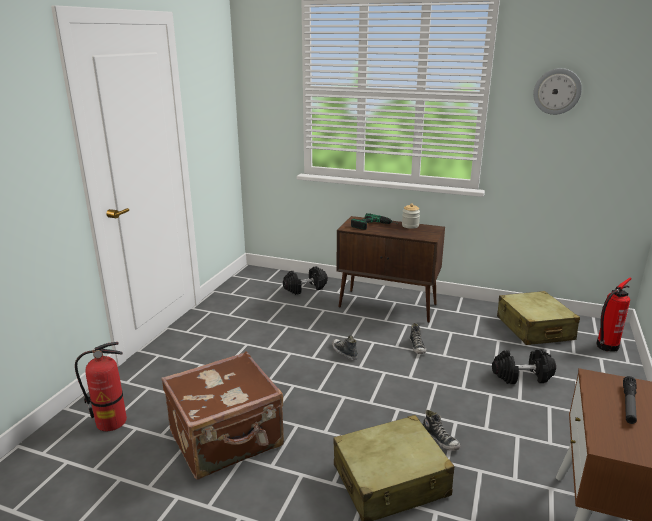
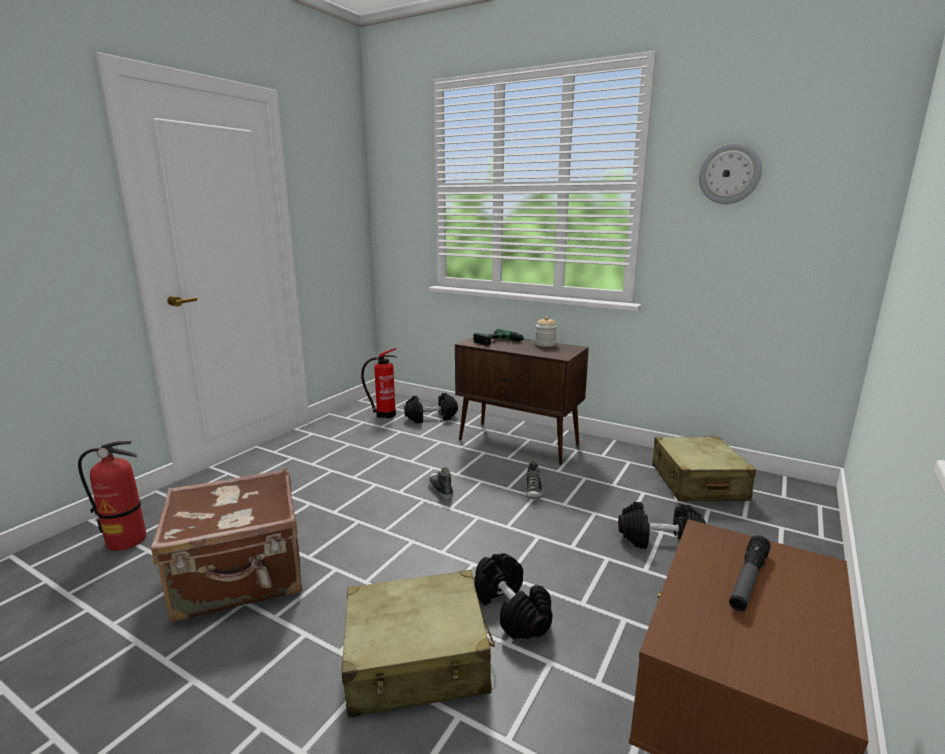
camera: 10 degrees right, 5 degrees down
(440, 439) = (512, 611): shoe -> black dumbbell
(605, 346) = (793, 513): fire extinguisher -> fire extinguisher (384, 415)

